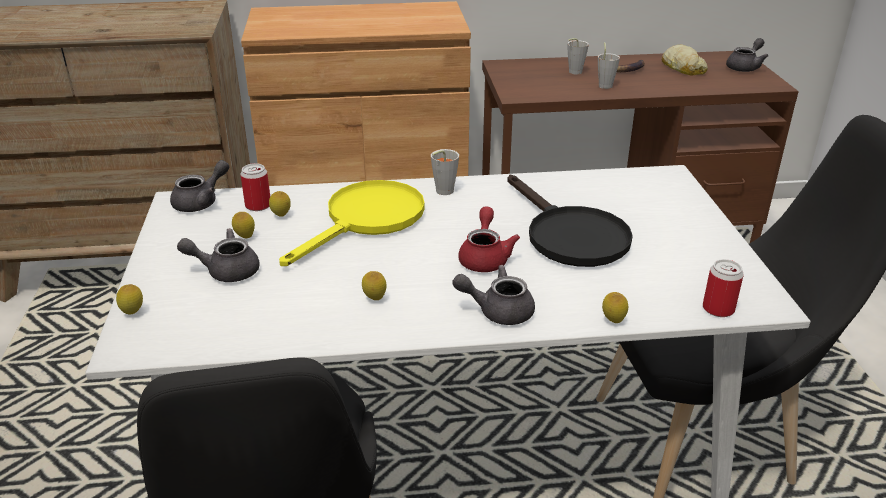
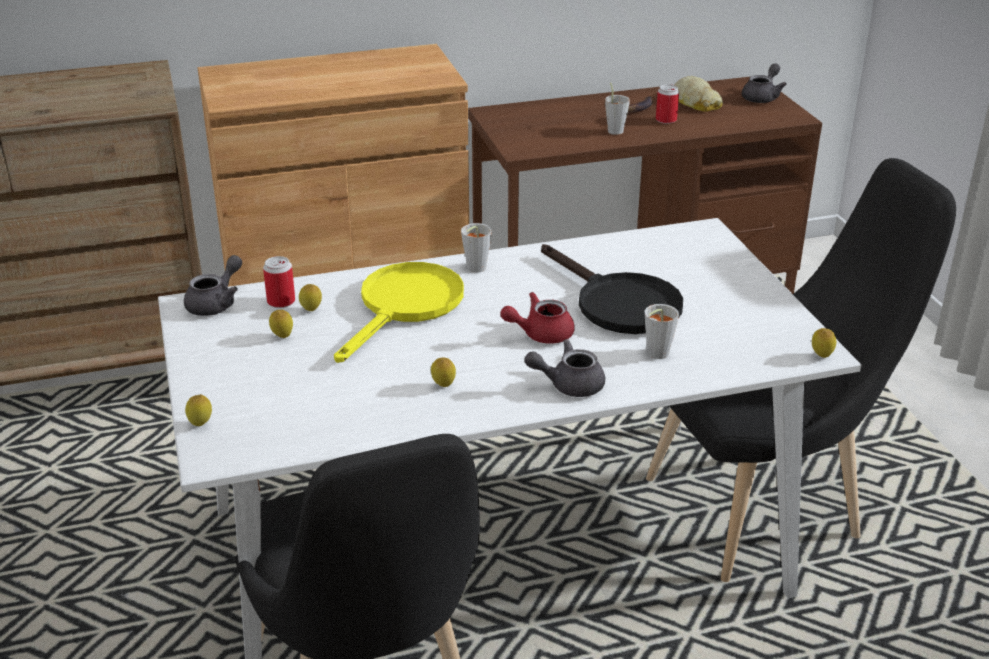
camera: 10 degrees left, 0 degrees up
(226, 271) = (278, 373): grey teapot -> none
(485, 257) = (540, 334): red teapot -> red teapot turned 105 degrees counterclockwise
(573, 72) = (575, 117): grey cup -> grey cup (654, 355)
(613, 321) = (680, 383): lemon -> lemon (821, 356)
(718, 309) = (776, 362): can -> can (666, 120)

